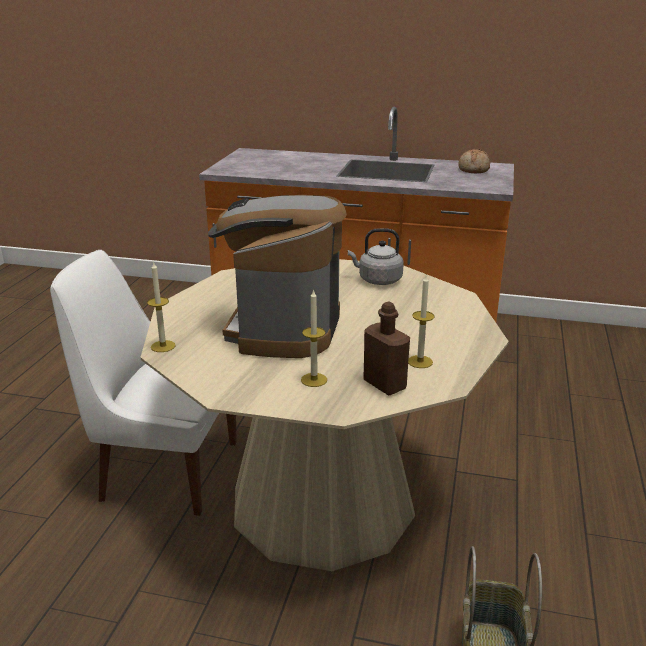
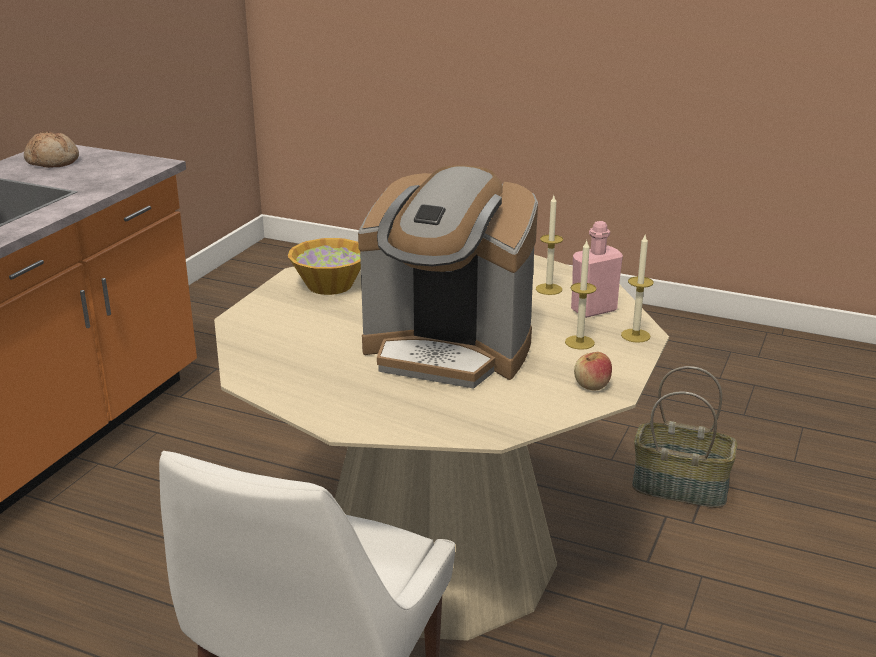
camera: 80 degrees left, 0 degrees up
(163, 346) = (475, 432): candle -> candle (635, 335)
(235, 387) = (592, 385): none -> apple
(377, 280) = (330, 285): grey kettle -> bowl
(384, 385) = (593, 310): brown bottle -> pink bottle

